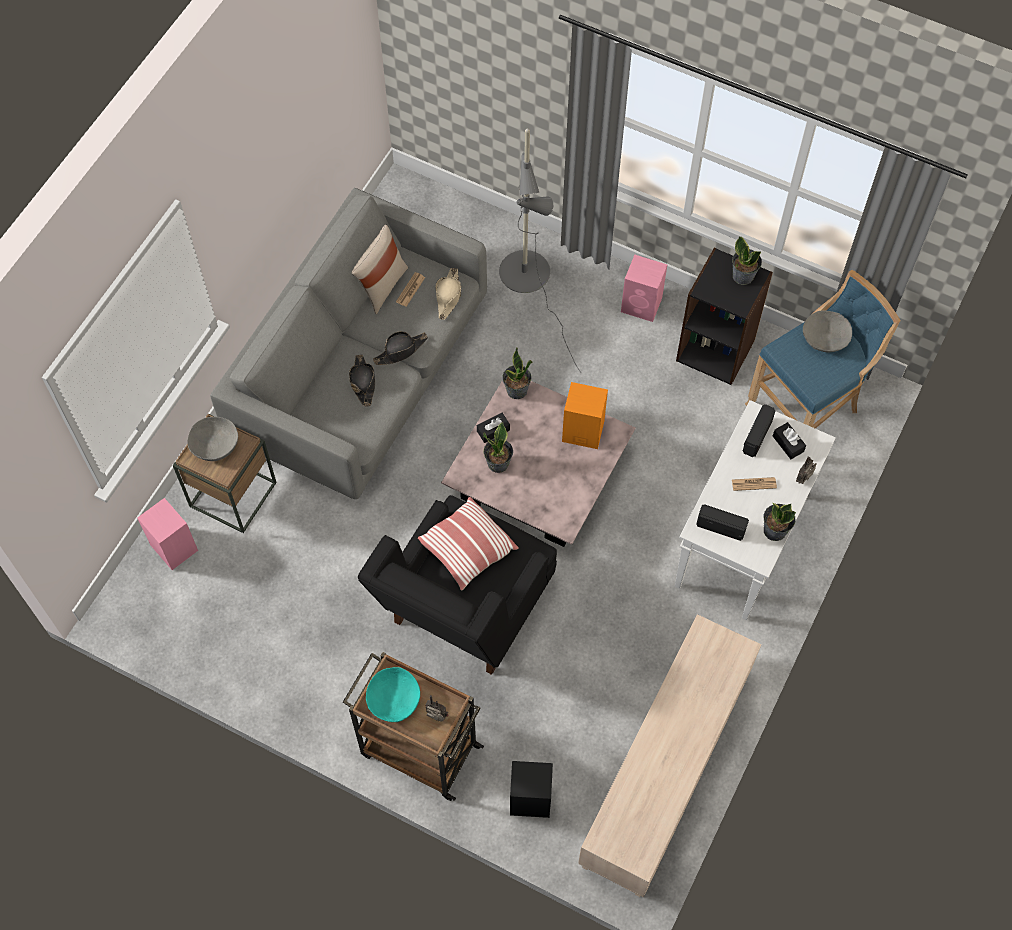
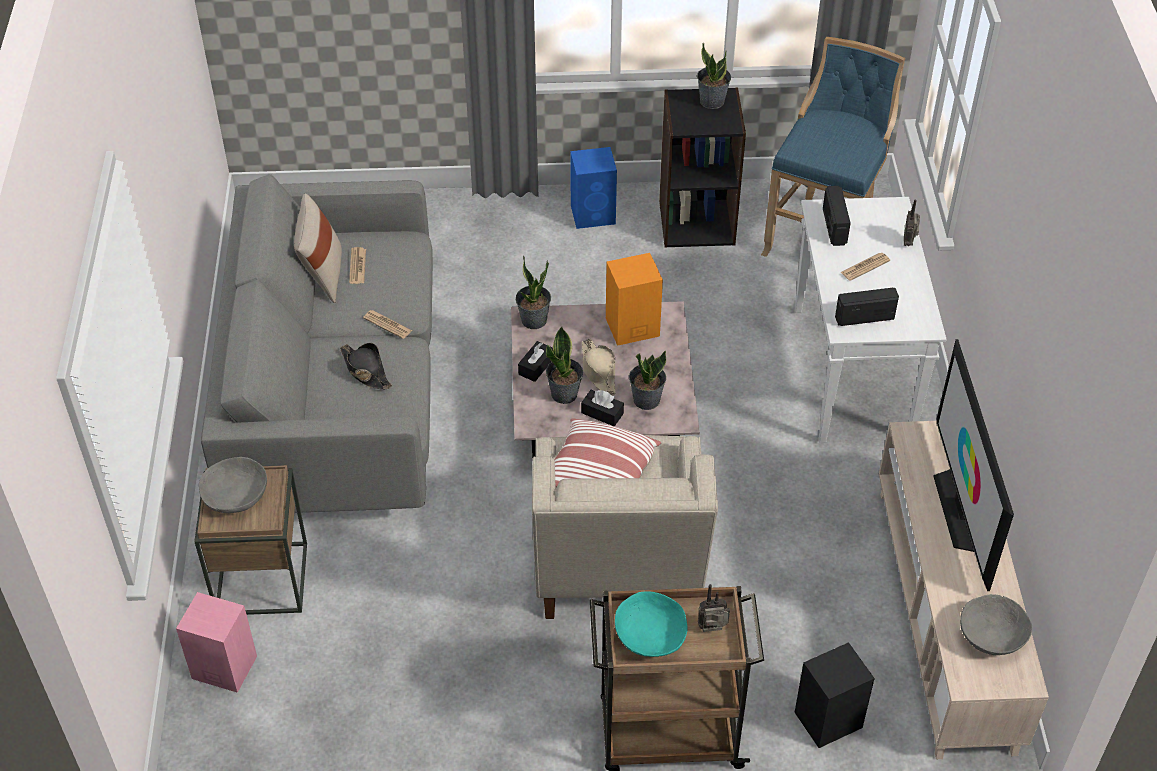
camera: 30 degrees left, 15 degrees down
(401, 351) = (387, 324): black hat -> newspaper
(448, 296) = (404, 255): beige hat -> beige hat (598, 371)
(464, 612) = (617, 571): black armchair -> beige armchair
(530, 281) = (461, 239): grey floor lamp -> none
(642, 305) = (594, 214): pink speaker -> blue speaker
(696, 712) = (962, 510): none -> television
(774, 530) = (918, 296): potted plant -> potted plant (646, 399)
(788, 444) = (869, 220): black tissue box -> black tissue box (602, 413)
(824, 338) = (828, 125): grey bowl -> grey bowl (991, 635)

